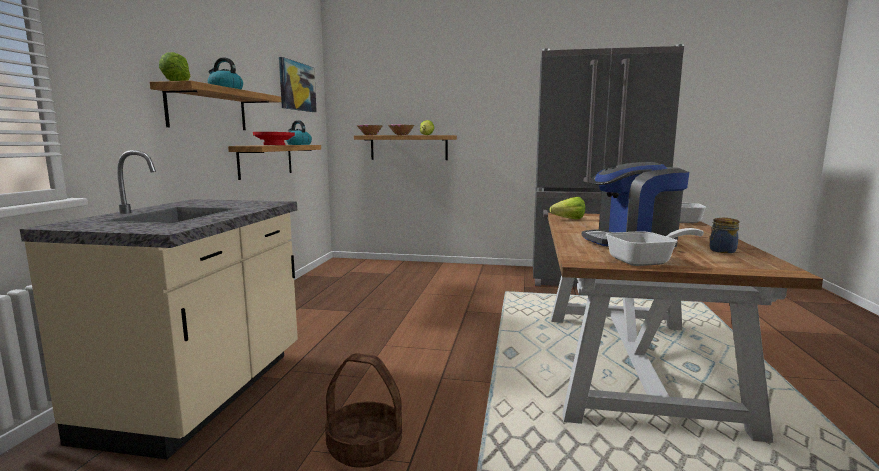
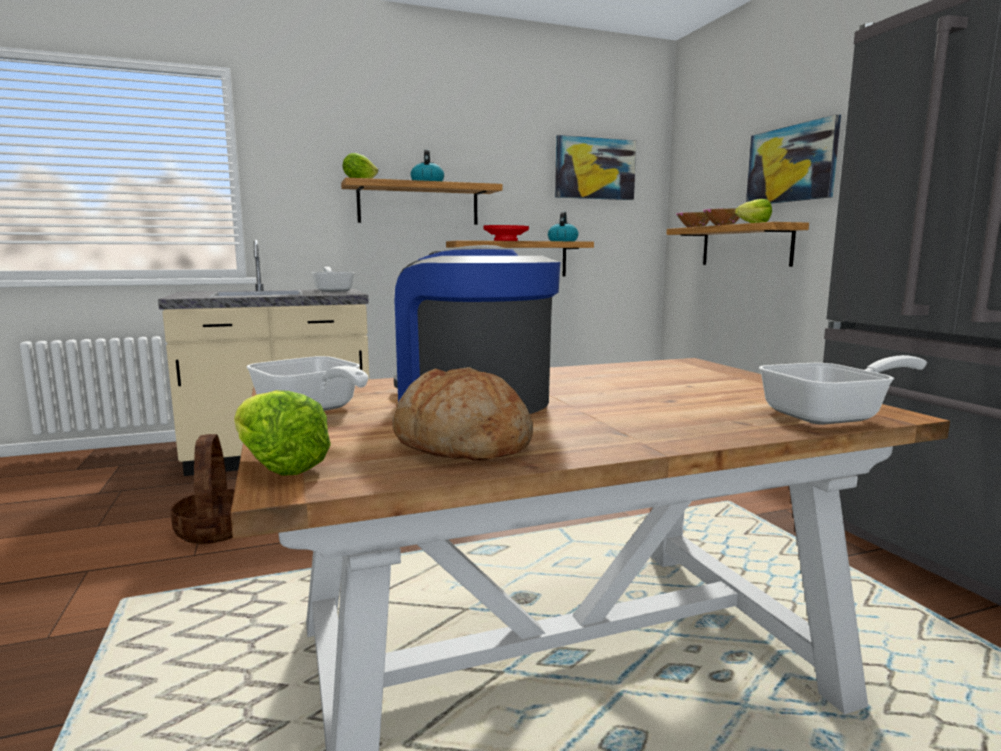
camera: 60 degrees right, 0 degrees up
(215, 202) = (333, 290): none -> frying pan
(440, 101) = (791, 164): none -> picture
(565, 219) = (635, 366): lettuce -> lettuce (275, 463)
(721, 251) = (462, 444): jar -> bread

